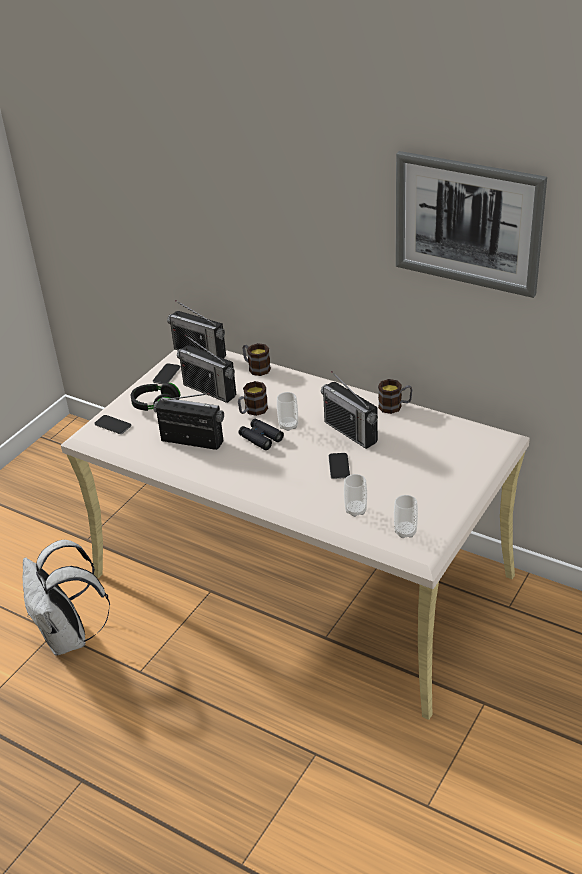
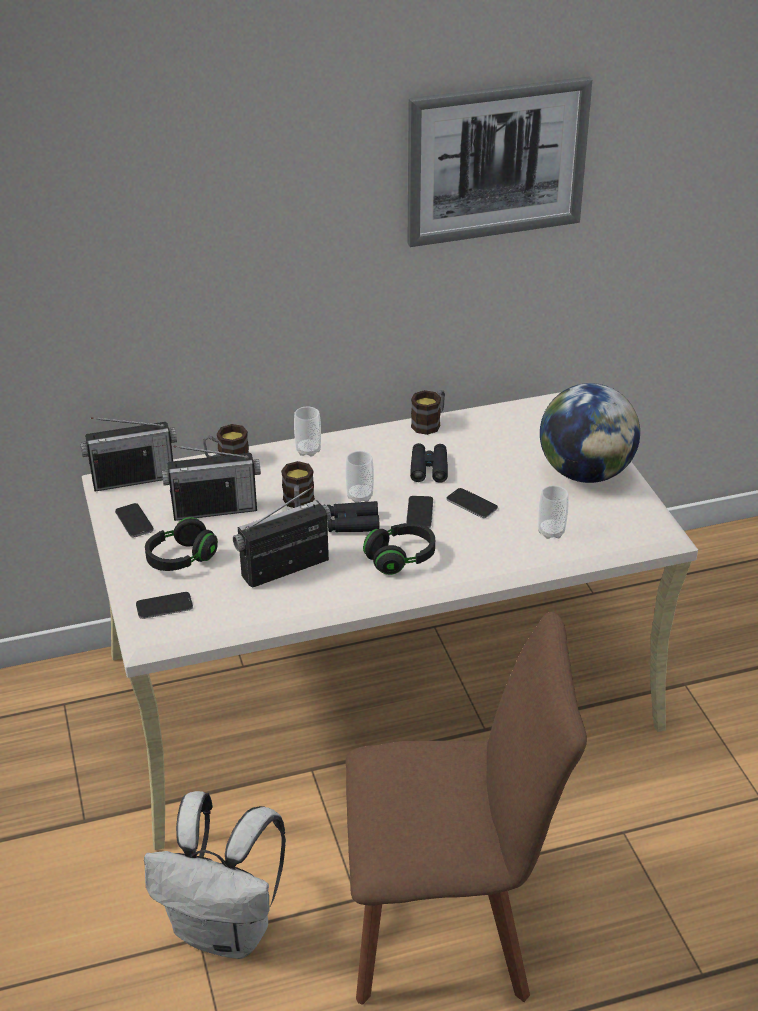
camera: 50 degrees left, 0 degrees up
(161, 721) = (449, 924): none -> brown chair
(252, 472) = (400, 558): none -> black headphones
(303, 454) = (419, 513): none -> phone
(350, 432) = (429, 468): radio -> black binoculars
(405, 532) = (620, 523): cup -> cup (308, 450)
(436, 489) = (585, 473): none -> globe

